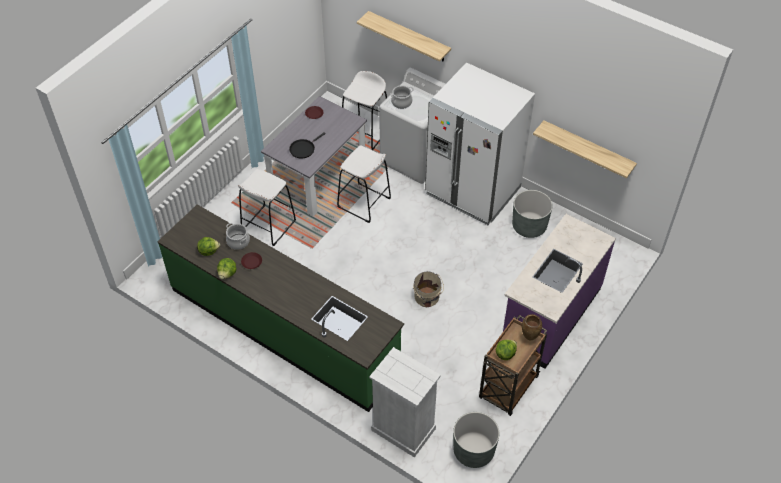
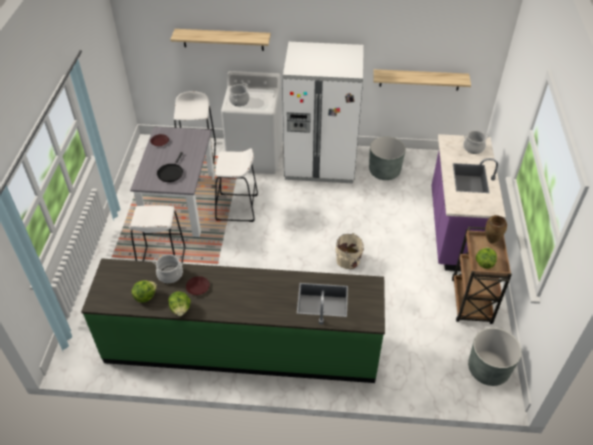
camera: 30 degrees left, 5 degrees down
(403, 429) = (416, 382): white dresser -> none
(588, 242) = (473, 148): none -> cooking pot

